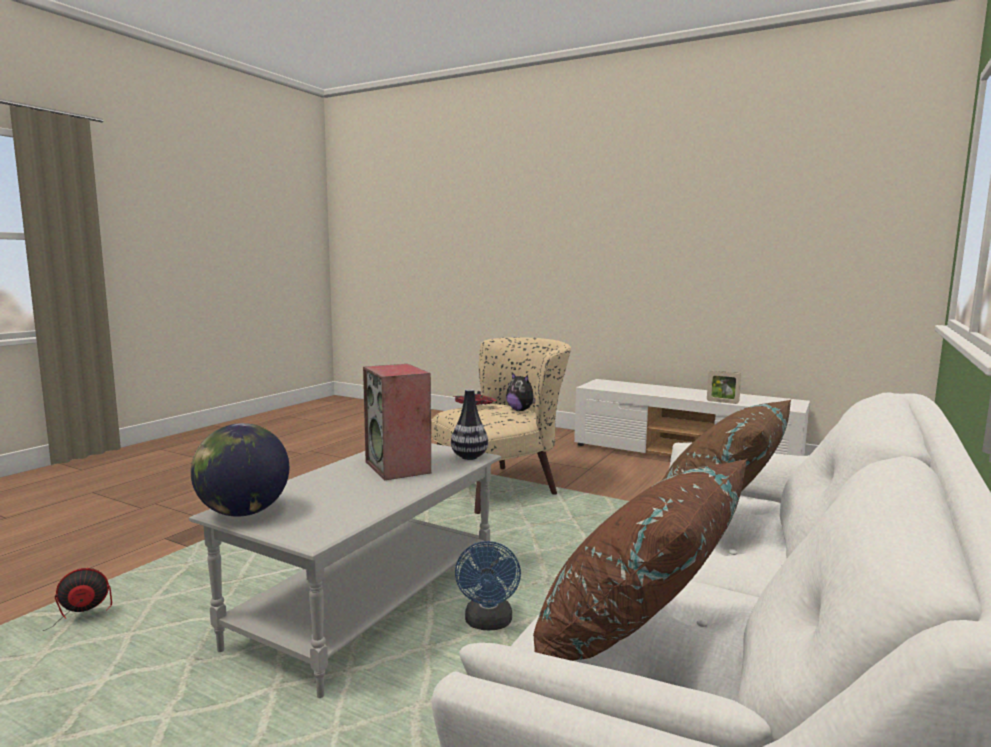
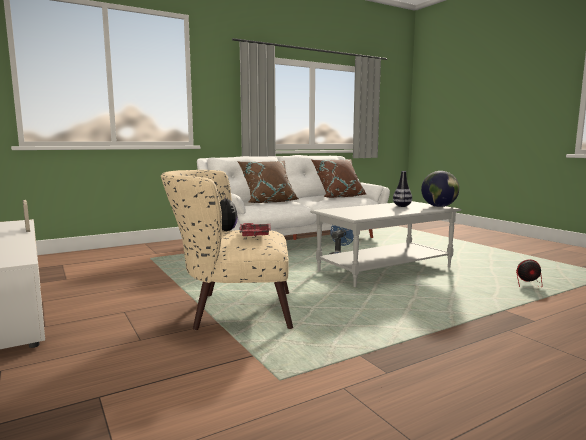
camera: 150 degrees left, 0 degrees up
(399, 467) = (368, 210): speaker -> none
(469, 457) = (328, 210): vase -> vase (402, 206)

